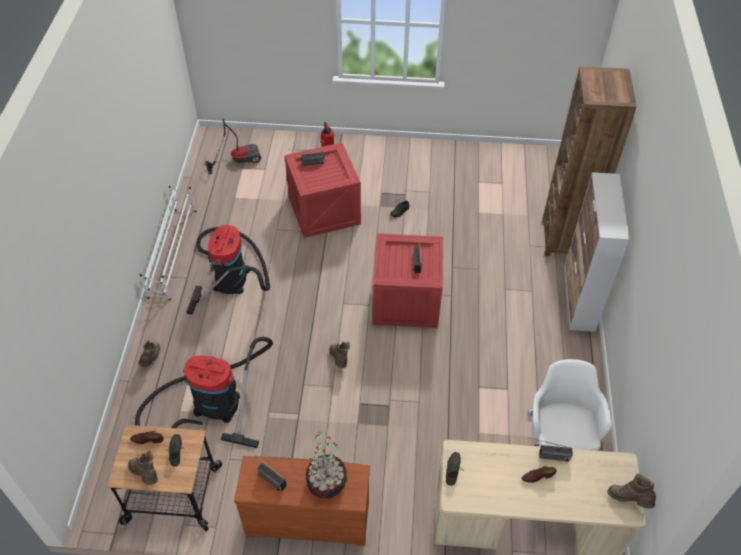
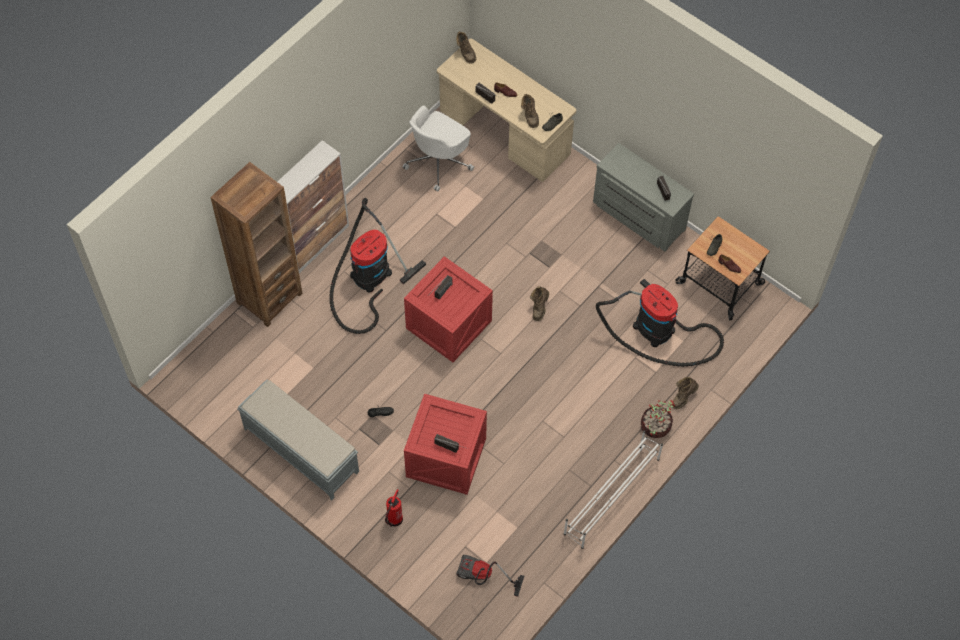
camera: 145 degrees left, 10 degrees up
(146, 474) = (741, 243): brown boot -> brown boot (530, 116)
(231, 275) = (574, 438): vacuum cleaner -> vacuum cleaner (368, 278)
(308, 516) = (637, 217): brown dresser -> grey dresser
(326, 480) = (630, 171): potted plant -> potted plant (655, 427)
(433, 162) = (300, 450): none -> grey bench

